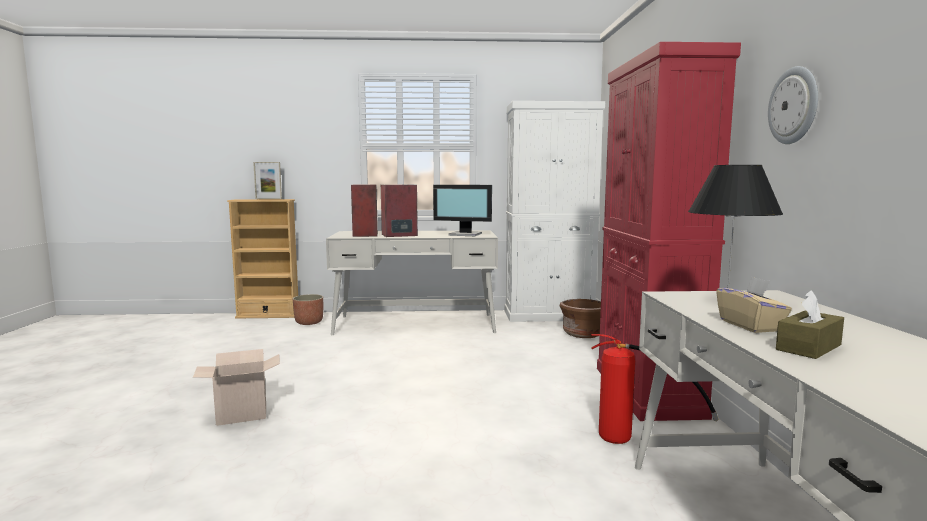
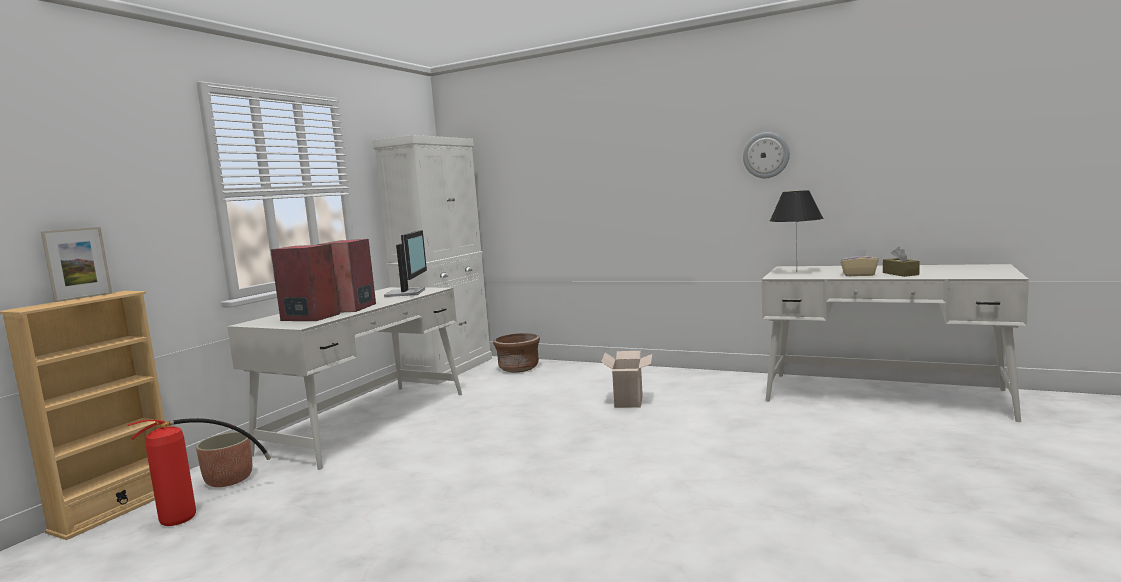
camera: 60 degrees left, 0 degrees up
(240, 416) = (540, 534): cardboard box -> cardboard box (629, 402)
(465, 234) = (407, 293): monitor -> monitor turned 45 degrees counterclockwise
(634, 440) = (730, 394): fire extinguisher -> fire extinguisher (199, 511)
(647, 391) = (660, 375): red cabinet -> none

